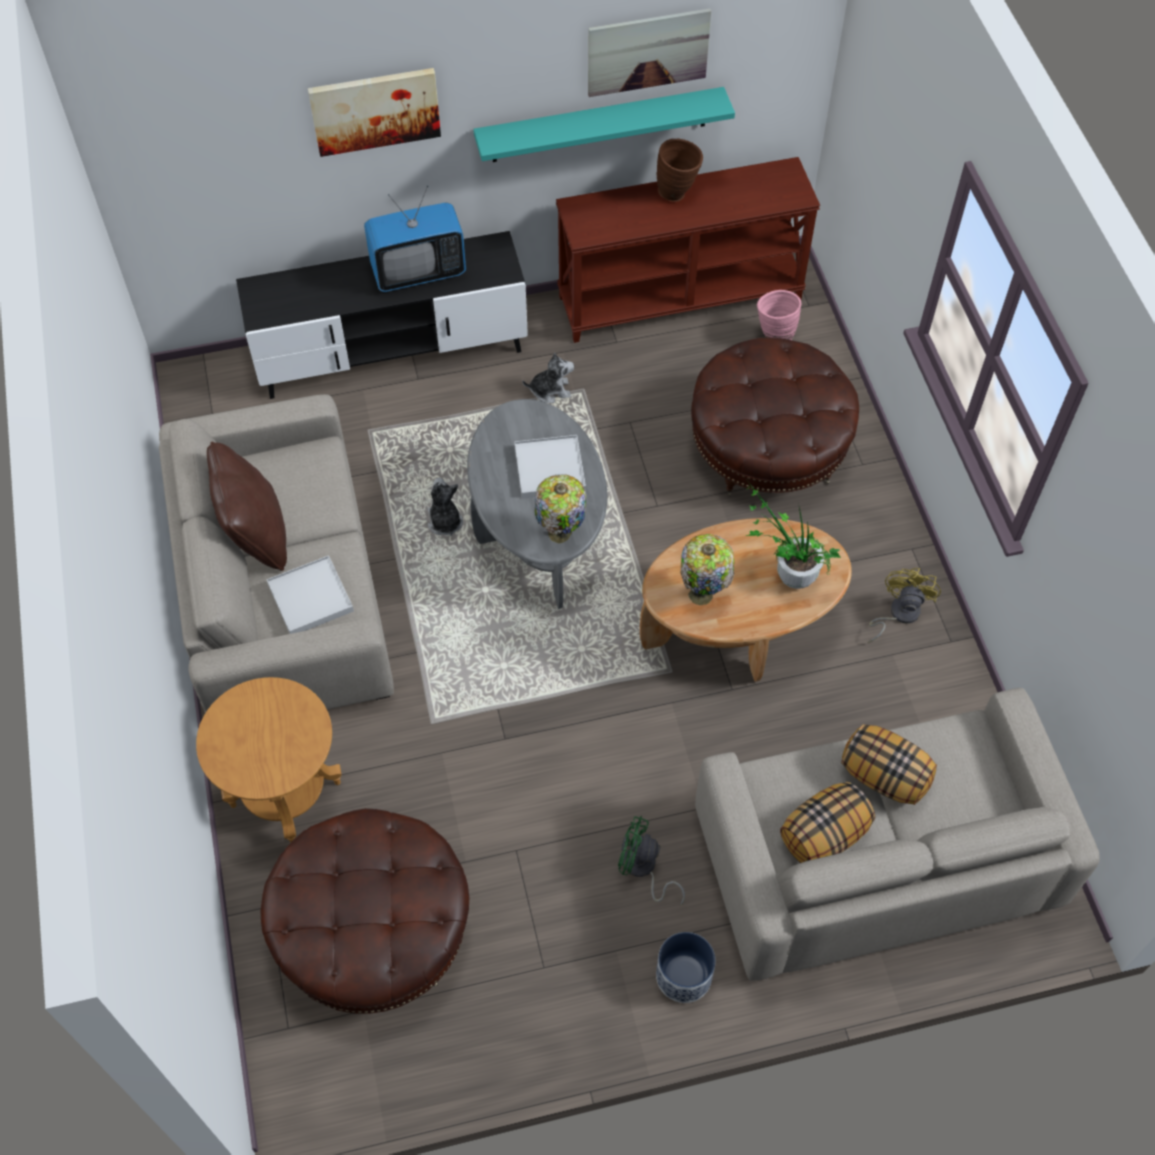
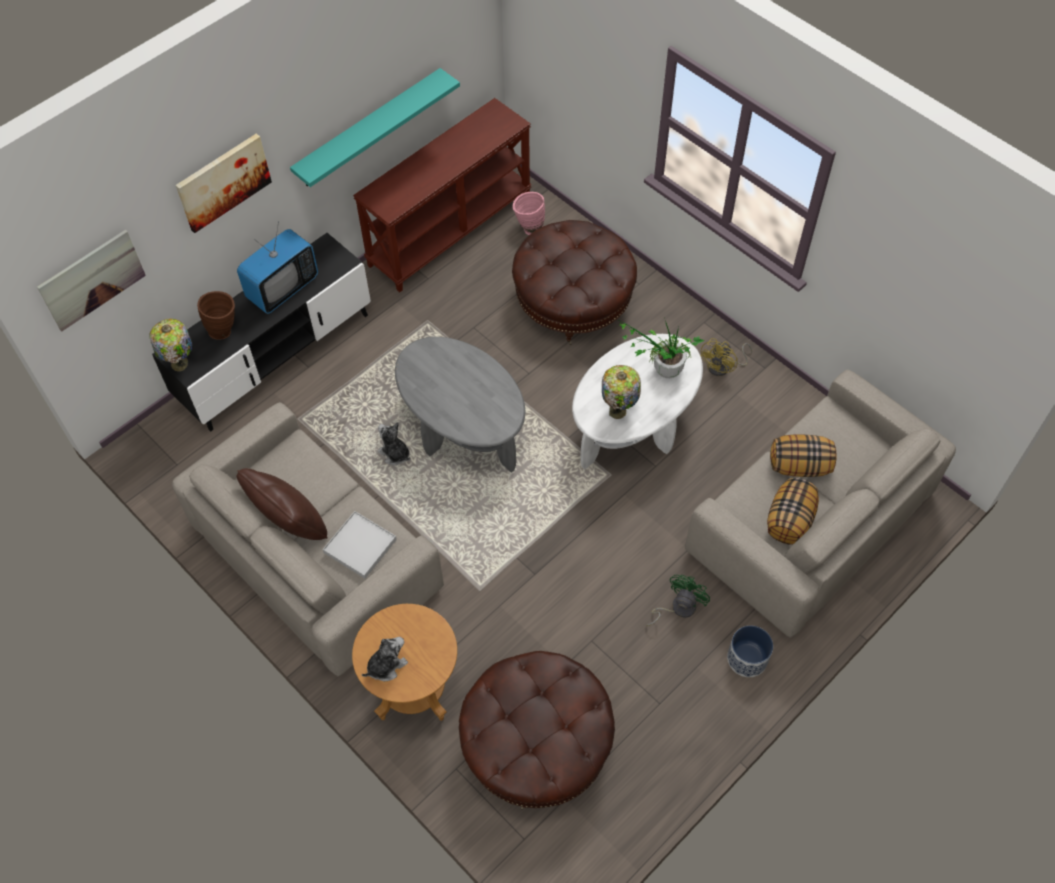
camera: 30 degrees left, 0 degrees up
(550, 390) = (405, 331): plush toy -> plush toy (386, 665)
(550, 469) = (464, 379): white tray -> none
(560, 535) = (501, 418): table lamp -> table lamp (180, 365)
(642, 869) = (678, 608): green fan -> green fan turned 135 degrees clockwise
(648, 52) = (389, 63): picture -> picture (92, 280)
(678, 193) = (433, 155): brown vase -> brown vase (225, 330)
(738, 628) = (633, 426): brown coffee table -> white coffee table
(898, 614) = (723, 367): yellow fan -> yellow fan turned 135 degrees counterclockwise

